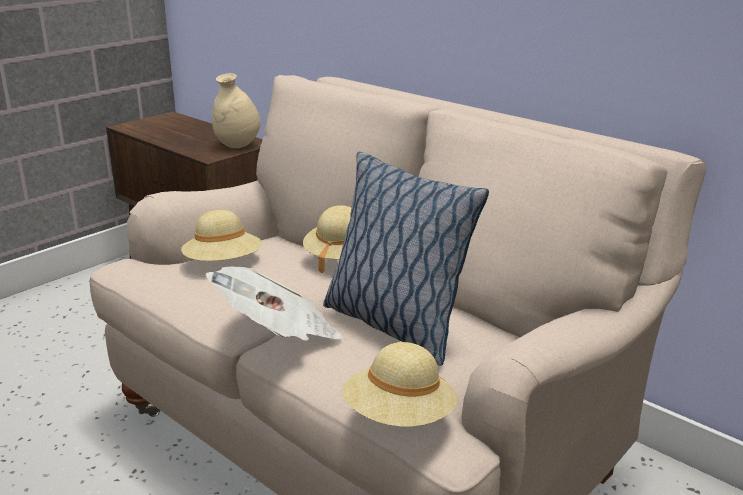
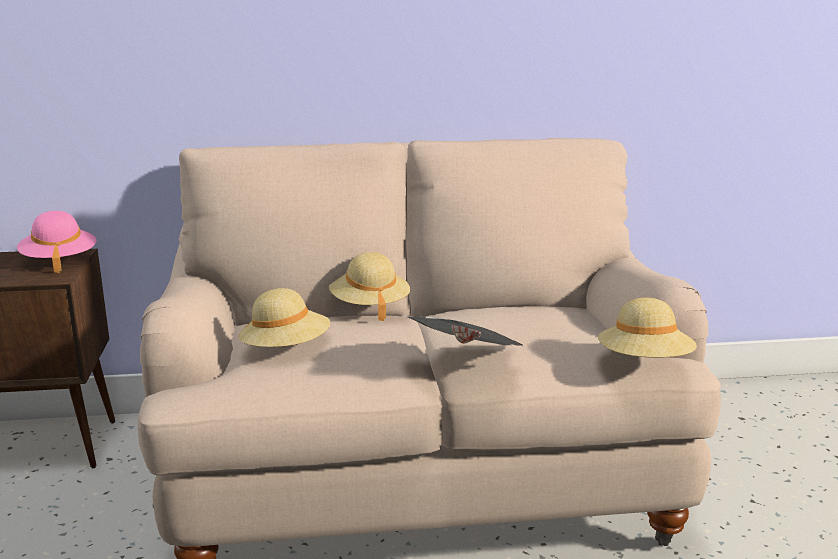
camera: 50 degrees left, 5 degrees down
(237, 146) = (59, 261): beige vase -> pink hat
(394, 325) = (513, 325): pillow -> none

